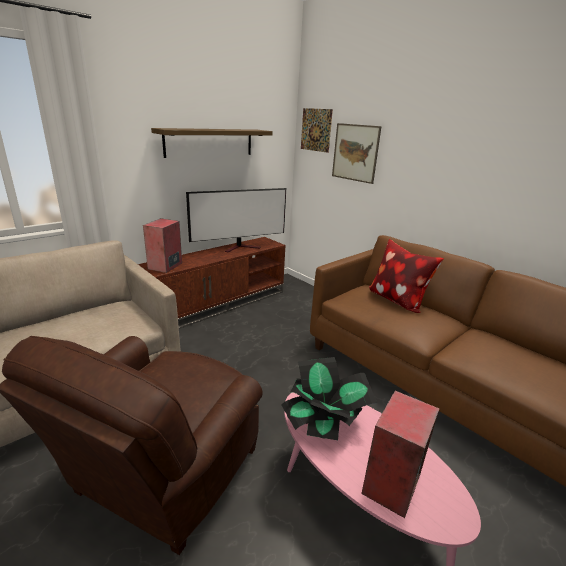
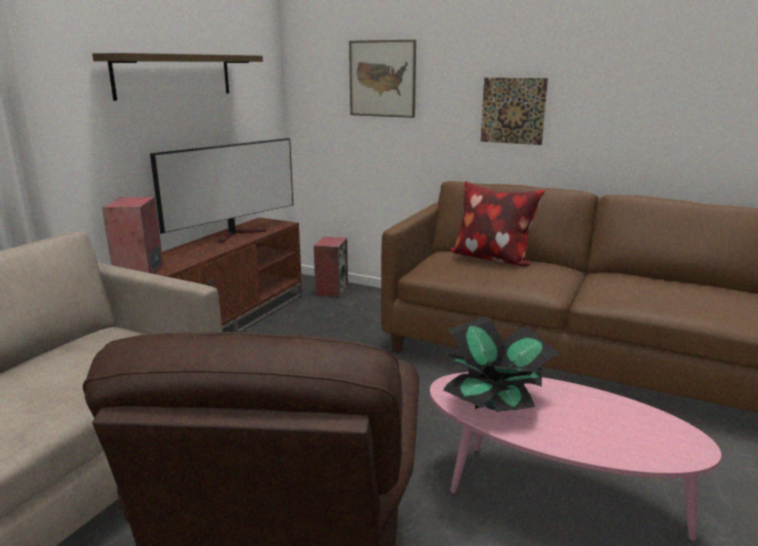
camera: 20 degrees left, 5 degrees down
(316, 130) = (315, 53): picture -> picture (513, 111)
(391, 482) = (609, 436): speaker -> speaker (331, 290)

